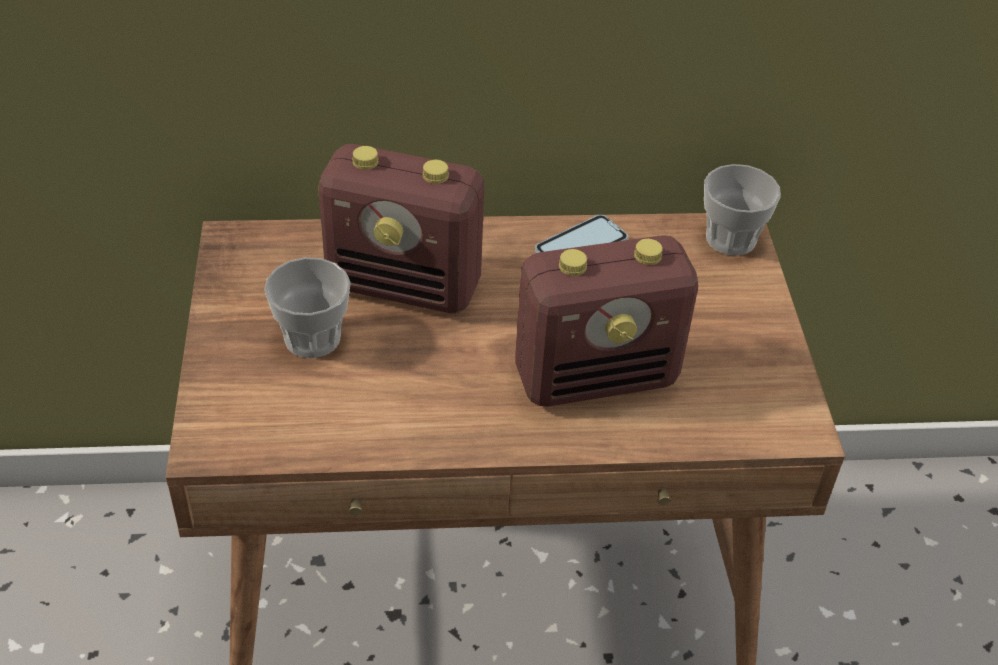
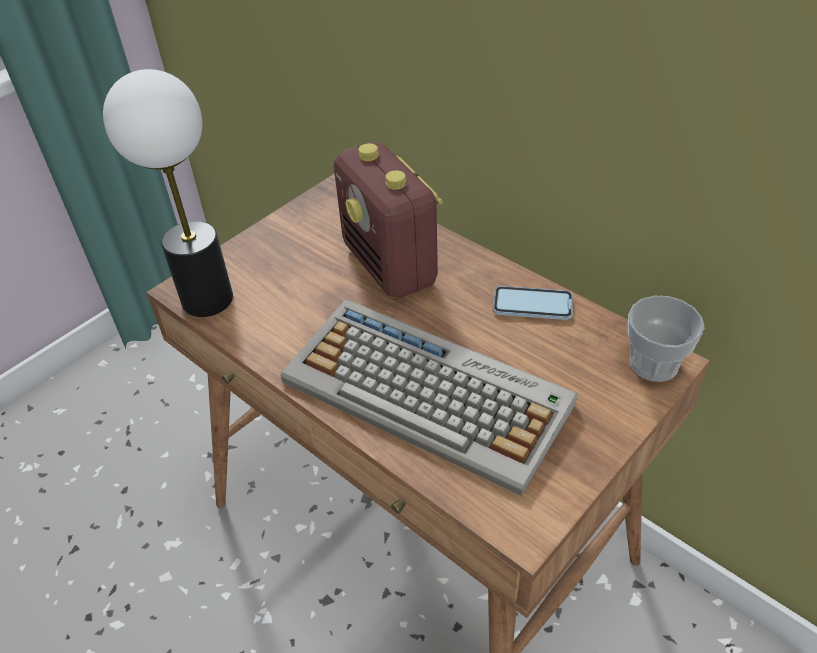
camera: 50 degrees right, 0 degrees up
(255, 436) = (208, 299): none -> table lamp
(312, 338) = (303, 265): cup -> none
(597, 377) = (429, 392): radio -> keyboard

